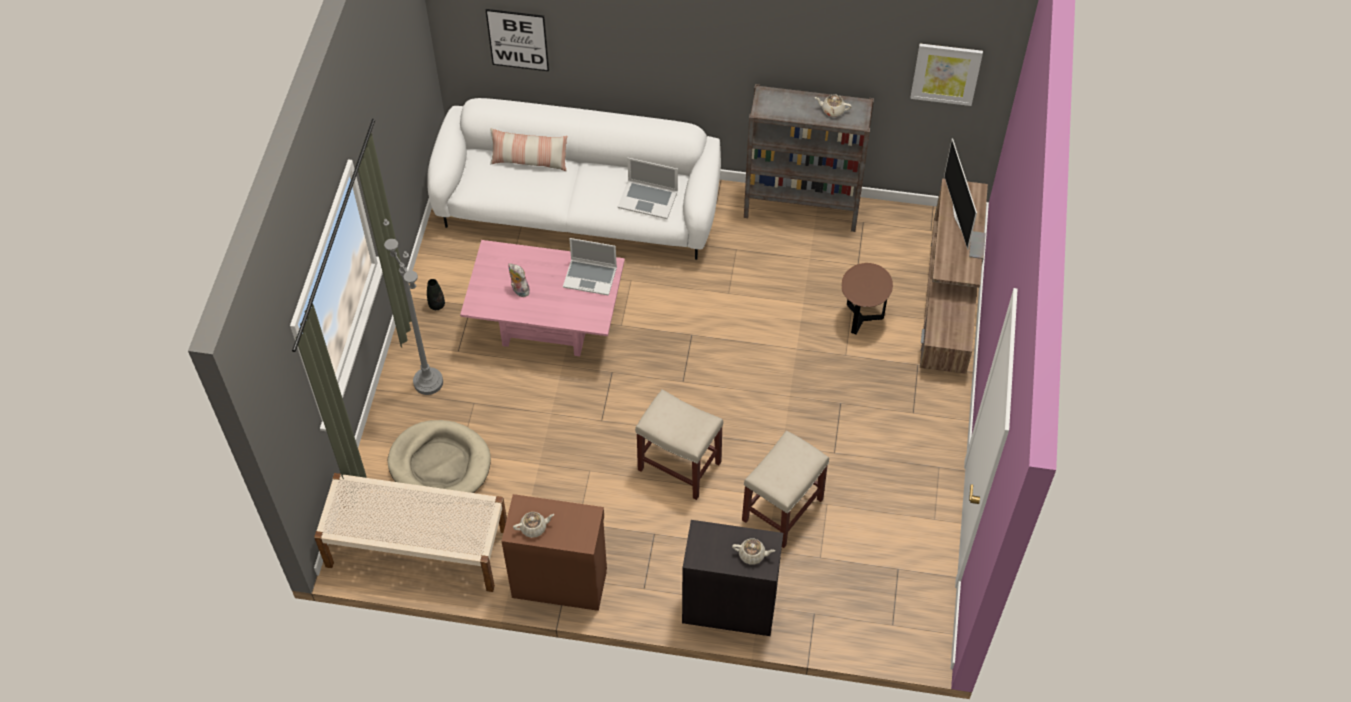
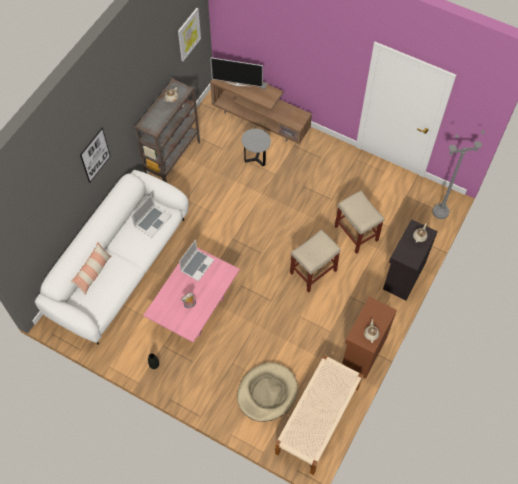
camera: 70 degrees left, 5 degrees up
(428, 382) = (207, 384): grey floor lamp -> grey floor lamp (440, 212)
(518, 40) = (43, 230): picture -> picture (95, 155)
(861, 319) = (256, 159): brown side table -> grey side table

